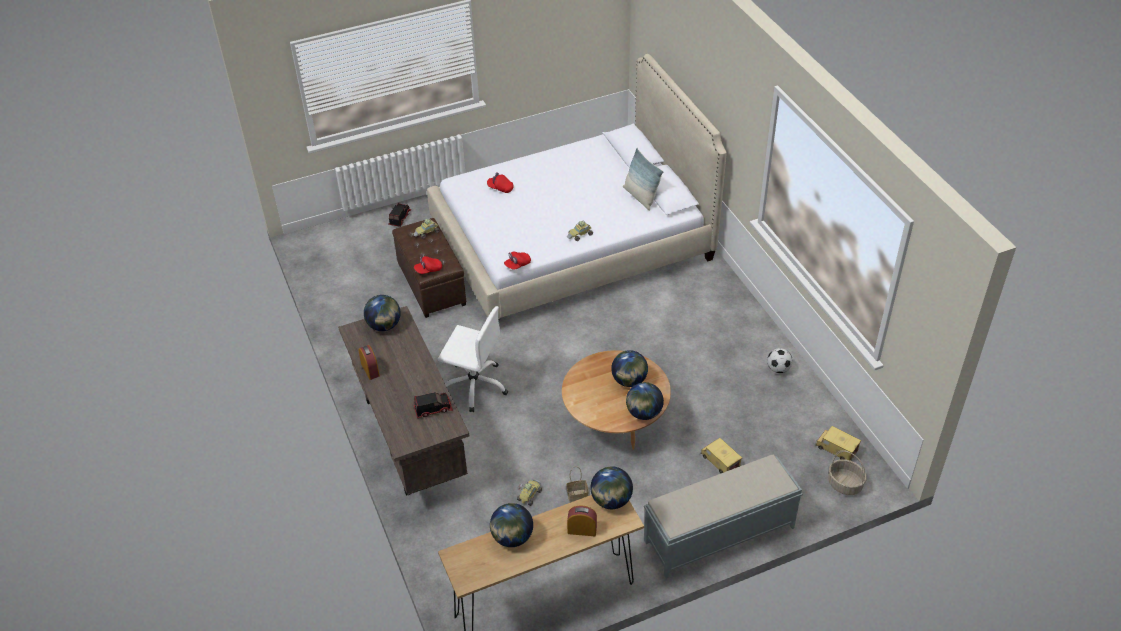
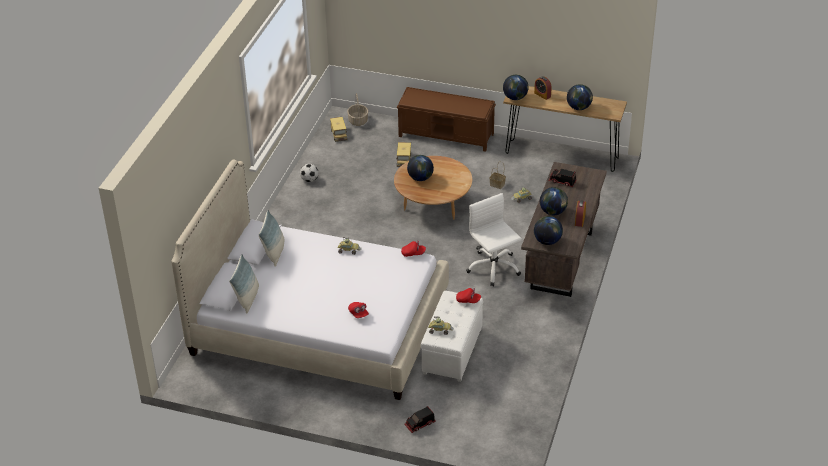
camera: 140 degrees left, 5 degrees down
(432, 284) = (452, 351): brown ottoman -> white ottoman
(607, 153) = (247, 298): none -> pillow
(644, 413) = (433, 160): globe -> globe (553, 212)
(718, 534) = (447, 135): grey bench -> brown bench

